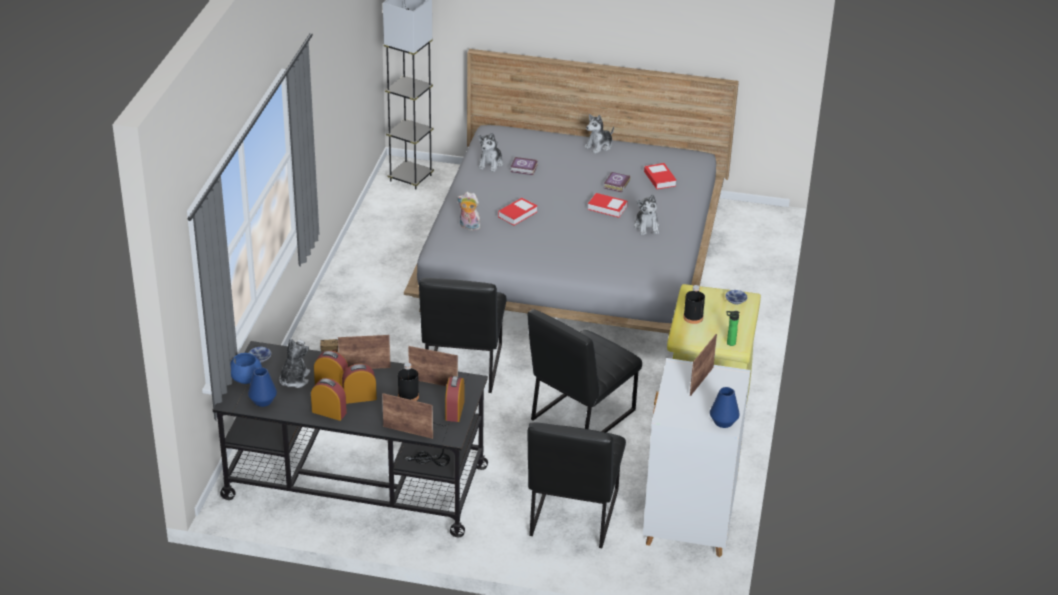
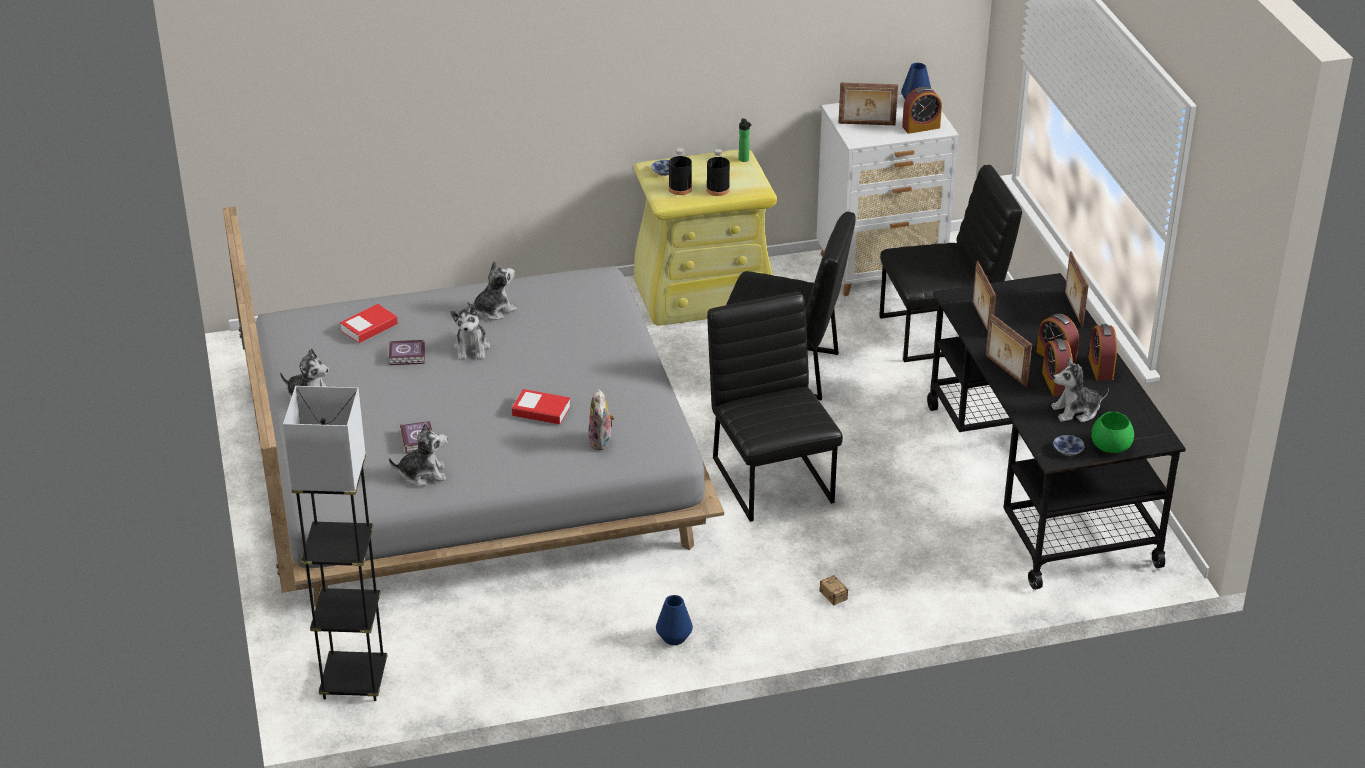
camera: 115 degrees left, 0 degrees up
(247, 378) = (1110, 445): blue bowl -> green bowl
(263, 401) = (1133, 418): blue vase -> blue vase (674, 637)
(408, 396) = (1019, 328): black bottle -> black bottle (680, 189)
(454, 411) = (1011, 292): alarm clock -> alarm clock (921, 127)
(462, 367) = (772, 477): black chair -> black chair turned 90 degrees counterclockwise
(607, 208) = (472, 348): book -> plush toy

